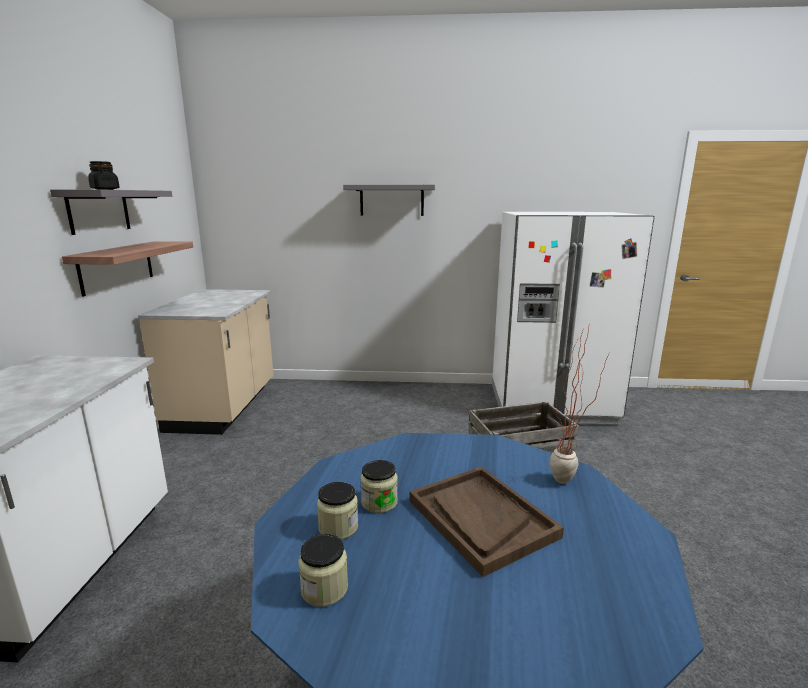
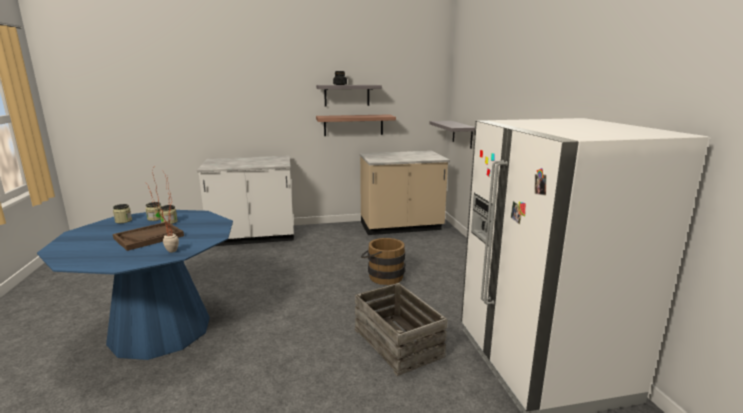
camera: 75 degrees right, 0 degrees up
(367, 443) = (382, 276): none -> brown bucket
(391, 200) = (519, 97): grey shelf -> grey shelf (462, 134)

